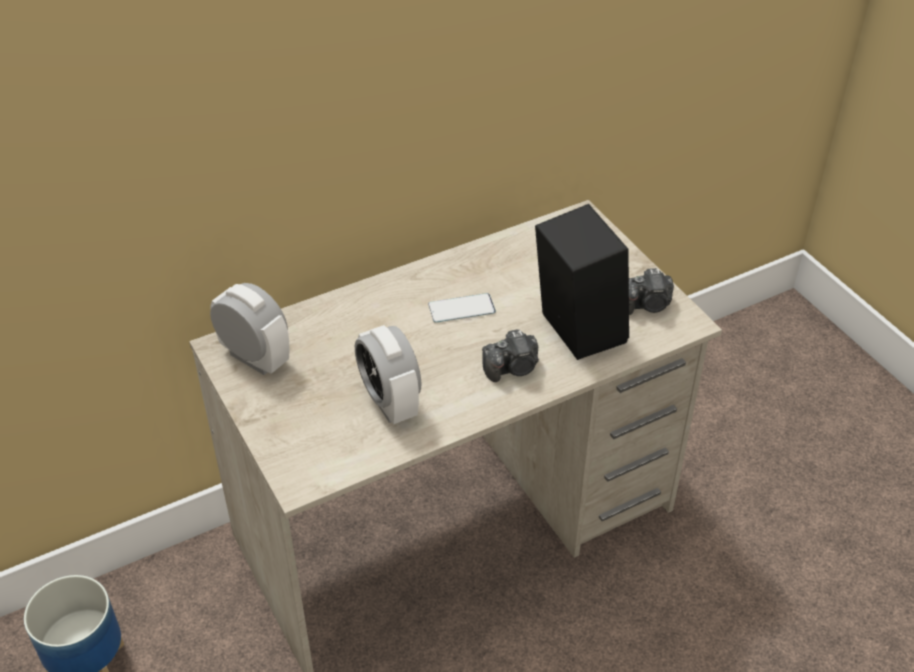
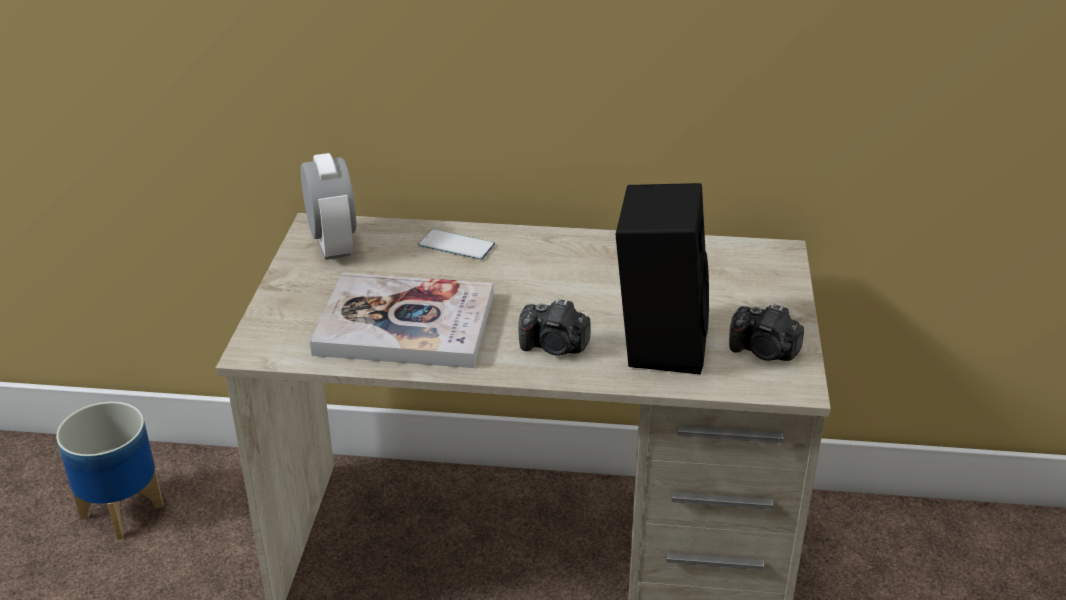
camera: 35 degrees right, 10 degrees down
(389, 402) = (405, 325): alarm clock -> book
(461, 308) = (562, 279): phone -> phone (456, 245)

